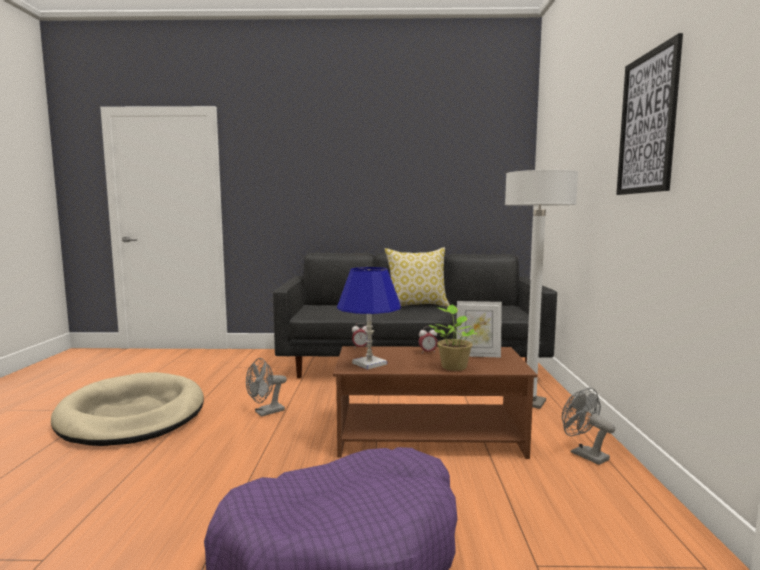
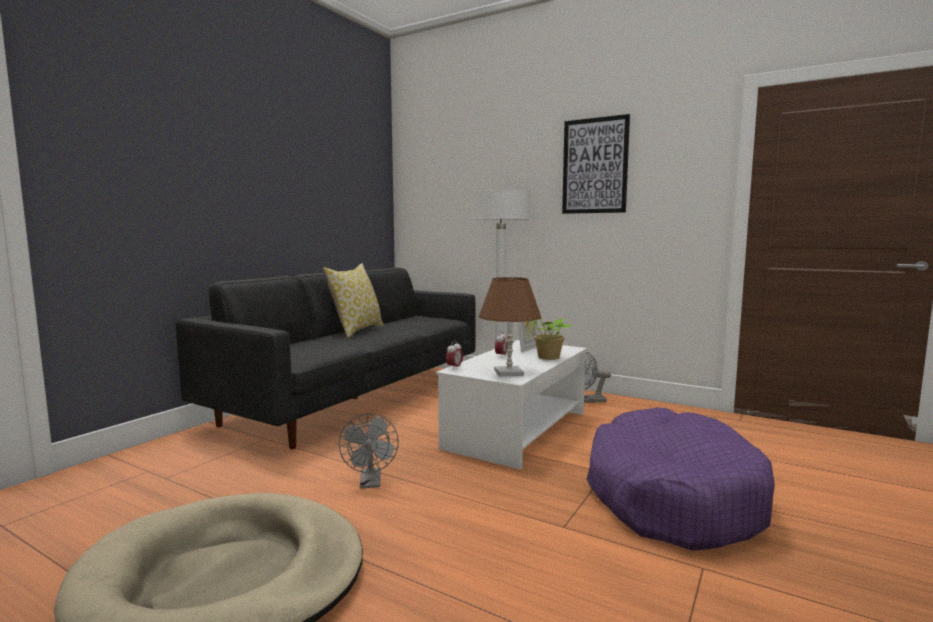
camera: 60 degrees left, 0 degrees up
(369, 364) = (509, 373): blue table lamp -> brown table lamp
(430, 436) = (518, 429): brown coffee table -> white coffee table

